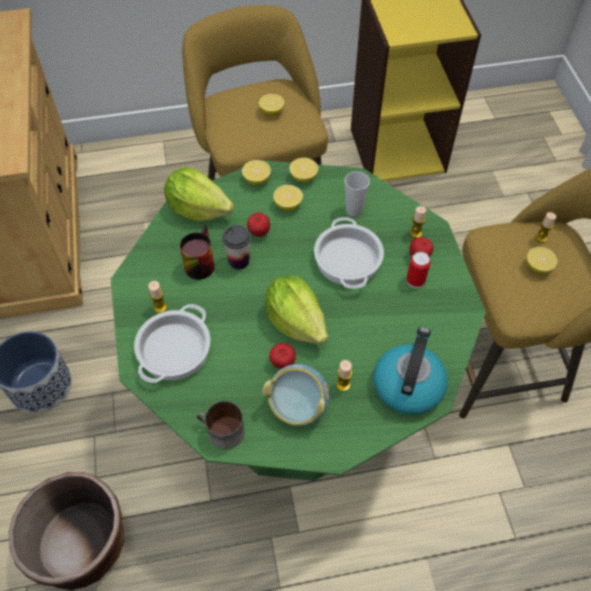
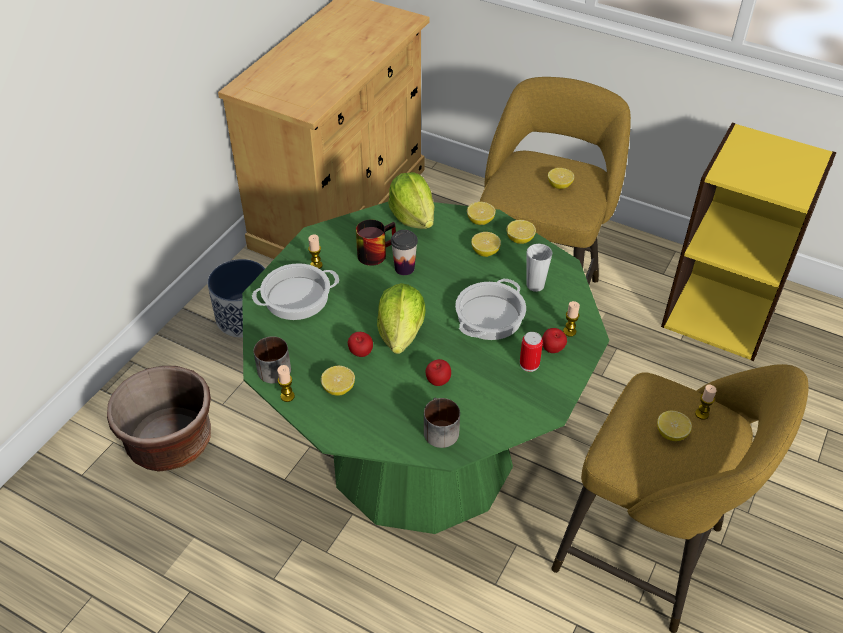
camera: 40 degrees right, 10 degrees down
(259, 233) = (441, 258): apple -> apple (438, 381)
(297, 408) = (338, 388): bowl -> lemon
(343, 385) = (388, 397): candle -> candle (287, 396)
(408, 384) = (438, 429): kettle -> mug

